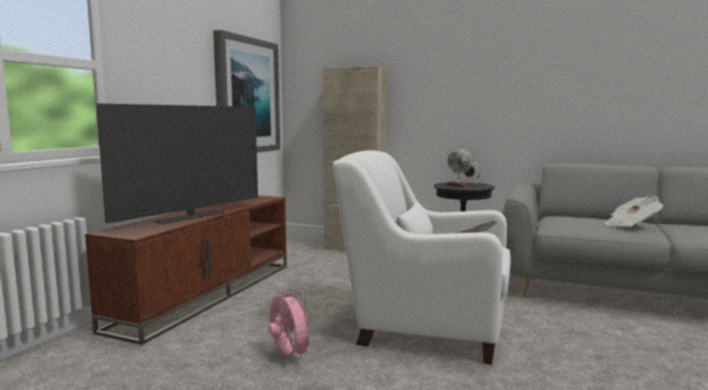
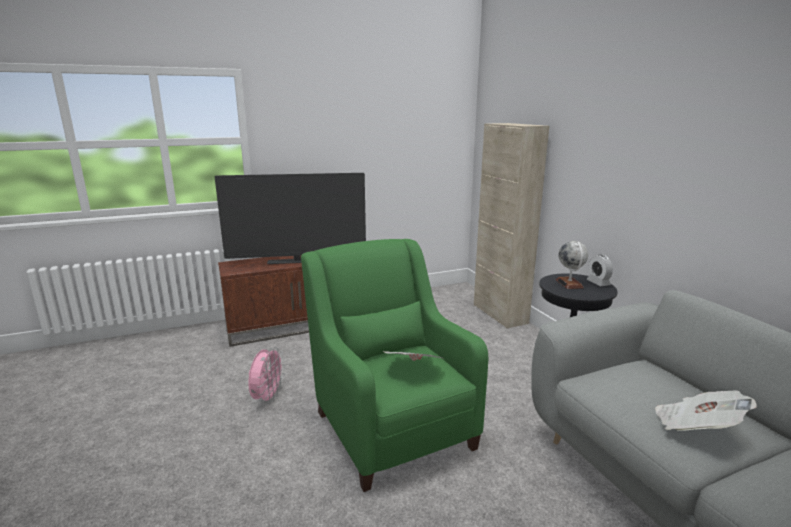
camera: 45 degrees right, 10 degrees up
(246, 96) = (416, 149): picture -> none
(425, 327) = (391, 425): white armchair -> green armchair

